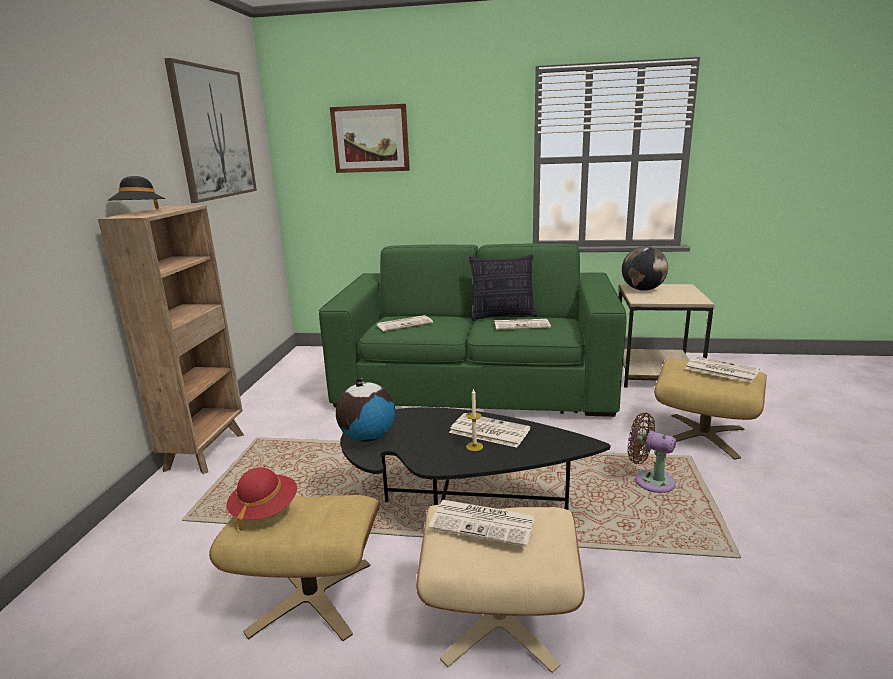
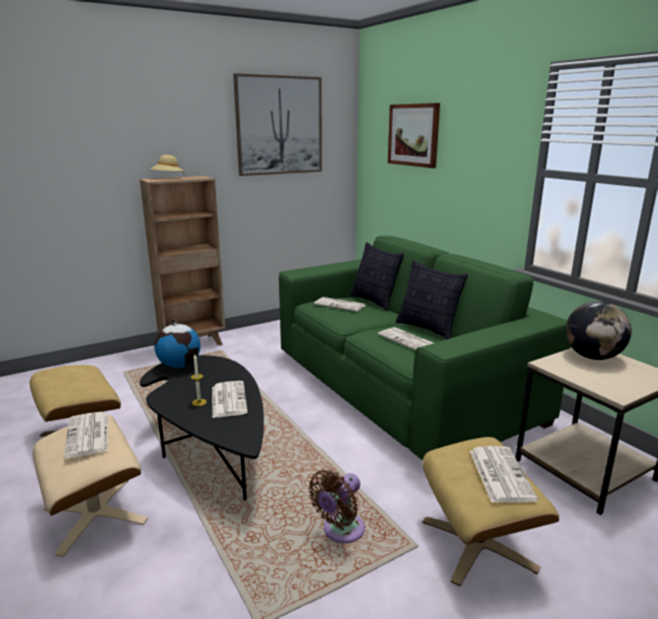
camera: 50 degrees right, 0 degrees up
(139, 212) = (167, 178): black hat -> beige hat
(264, 510) = (67, 370): red hat -> none
(412, 314) = (374, 302): none -> pillow
(650, 480) = (340, 531): brown fan -> brown fan turned 135 degrees counterclockwise

